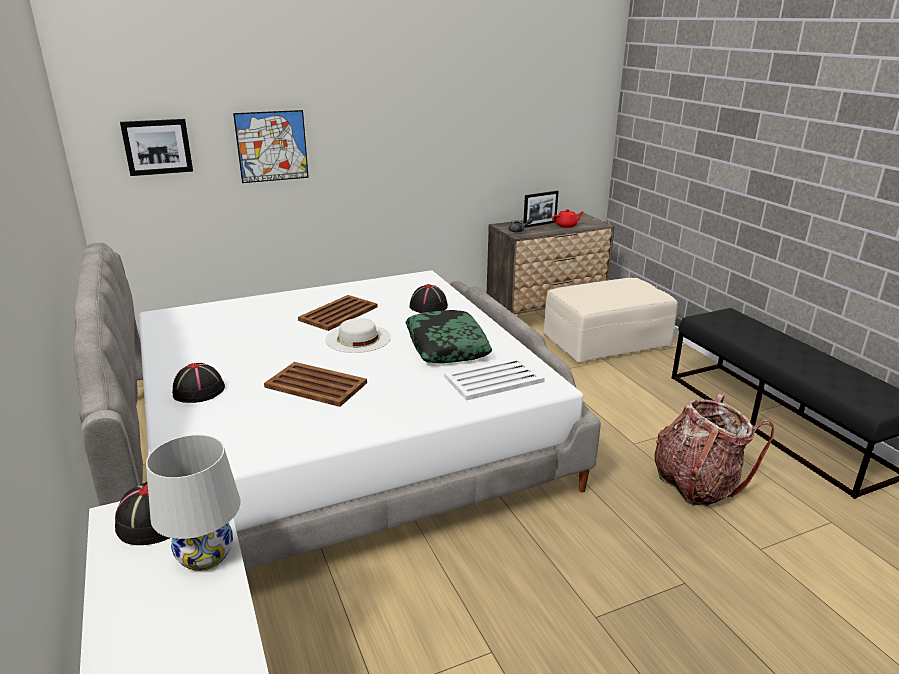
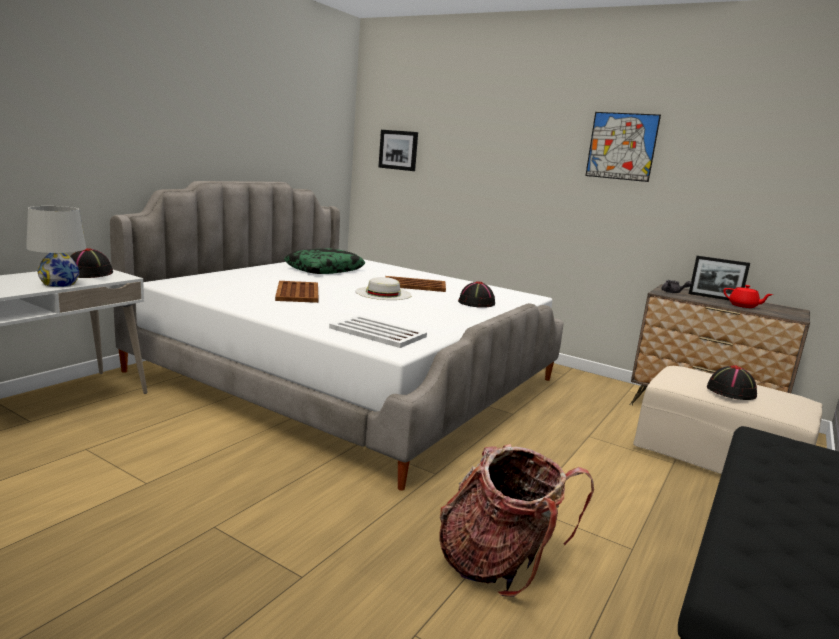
camera: 55 degrees right, 10 degrees down
(199, 391) = (257, 274): black hat -> black hat (731, 392)
(272, 146) = (469, 162): picture -> picture (621, 146)
(446, 346) = (413, 314): pillow -> pillow (324, 269)

